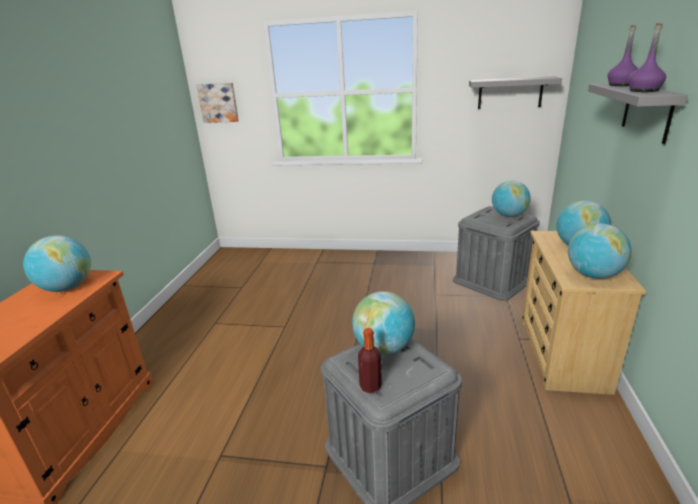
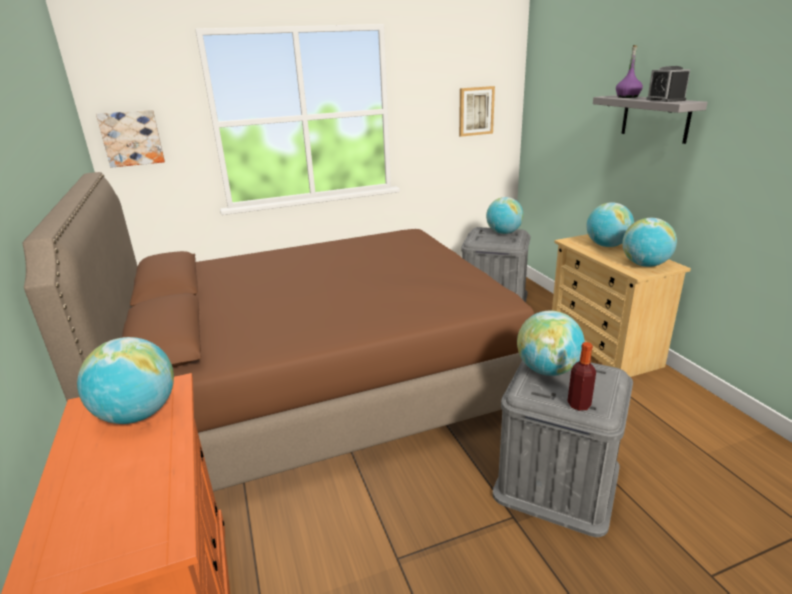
camera: 30 degrees left, 0 degrees up
(292, 311) = (322, 385): none -> brown bed
(510, 93) = (476, 111): grey shelf -> picture
(644, 91) = (665, 100): purple bottle -> alarm clock

